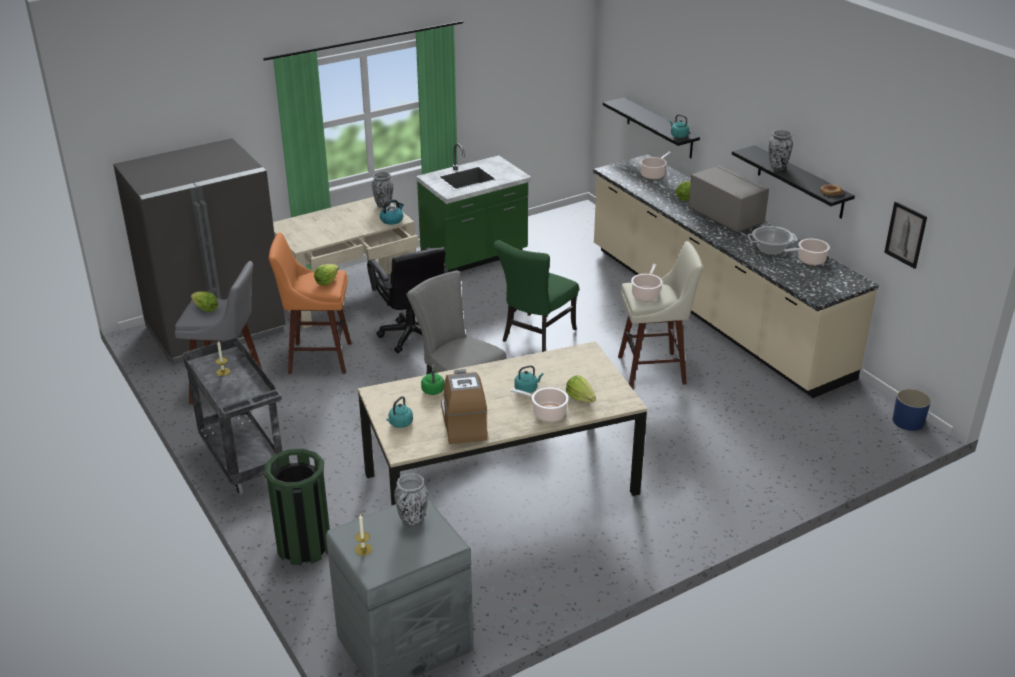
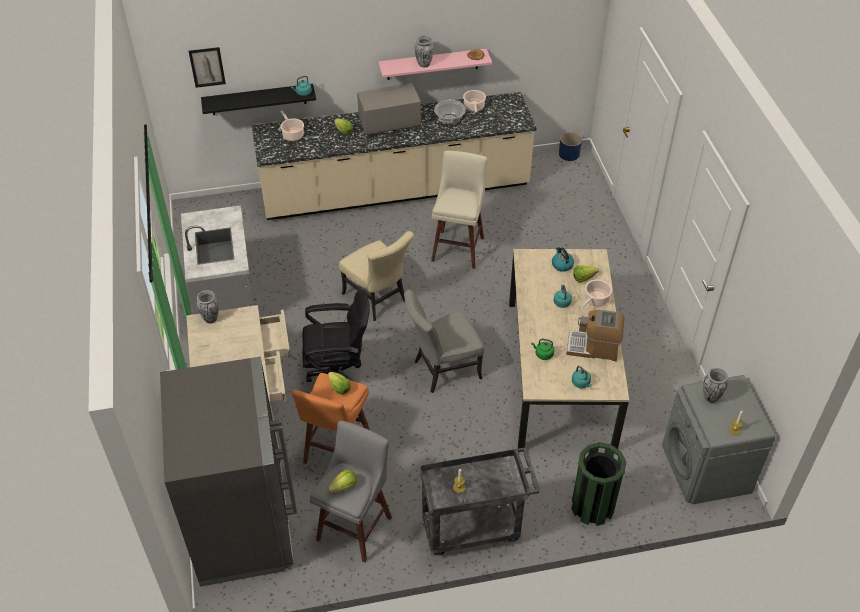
camera: 70 degrees left, 15 degrees up
(392, 220) = (246, 319): kettle -> kettle (562, 265)
(475, 257) = (226, 302): green counter -> grey counter
(535, 336) = (378, 299): green chair -> beige chair
(646, 294) = (459, 203): cooking pot -> none
(800, 182) = (432, 64): black shelf -> pink shelf
(905, 234) = (535, 51): picture -> picture (207, 67)

